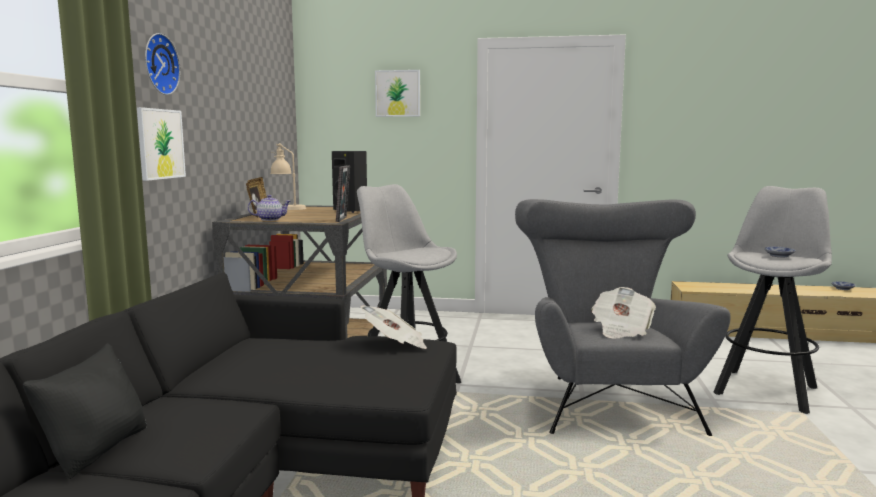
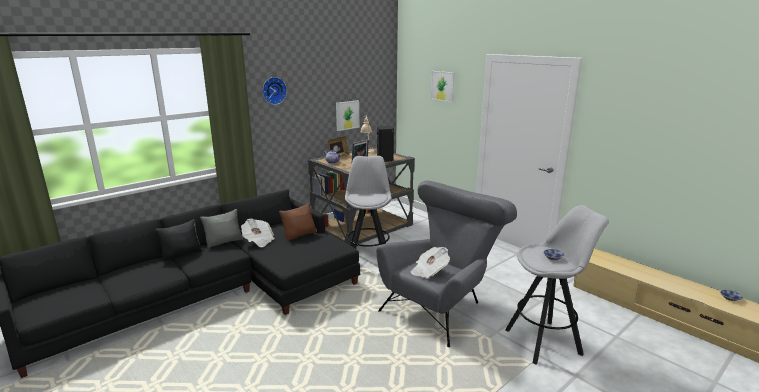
camera: 40 degrees right, 10 degrees up
(160, 144) = (273, 126): picture -> picture (347, 115)
(170, 398) = (224, 242): none -> grey pillow
(324, 346) = (300, 235): none -> brown pillow
(395, 344) = (325, 243): newspaper -> newspaper (258, 240)

